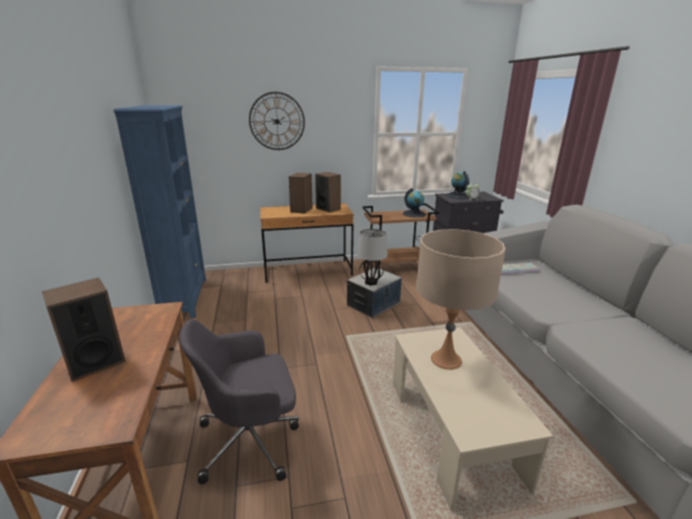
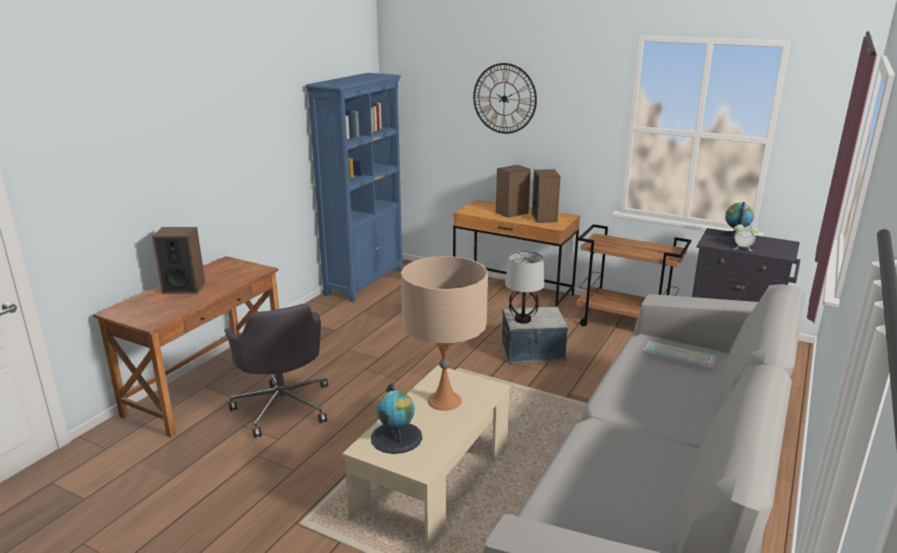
camera: 40 degrees right, 0 degrees up
(251, 440) = (283, 406): grey office chair -> grey office chair turned 135 degrees counterclockwise
(414, 214) = (656, 251): globe -> globe (396, 437)

